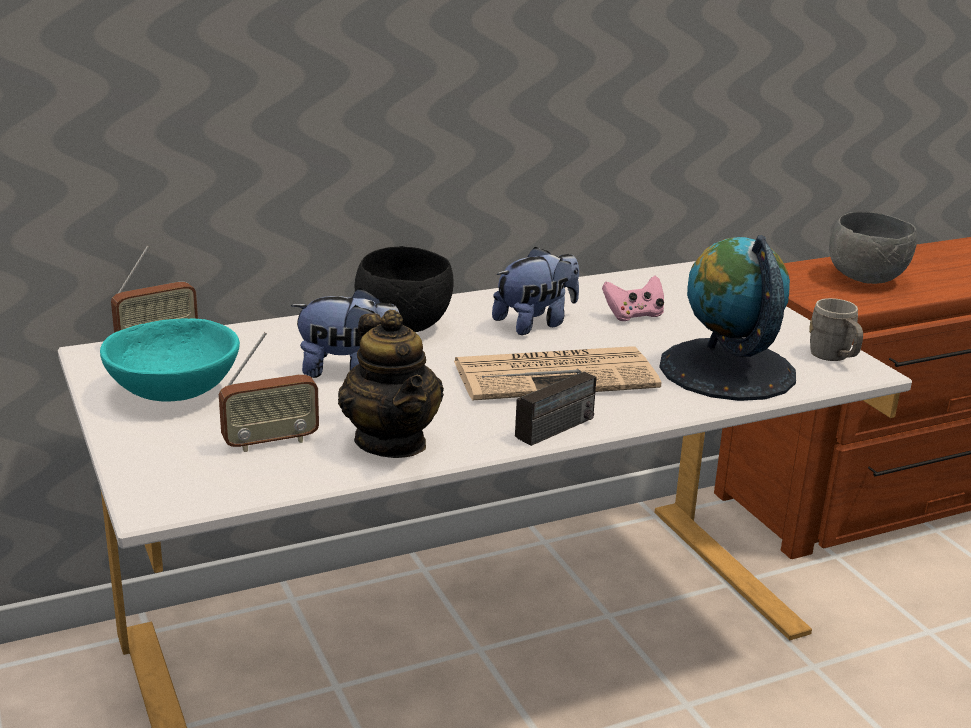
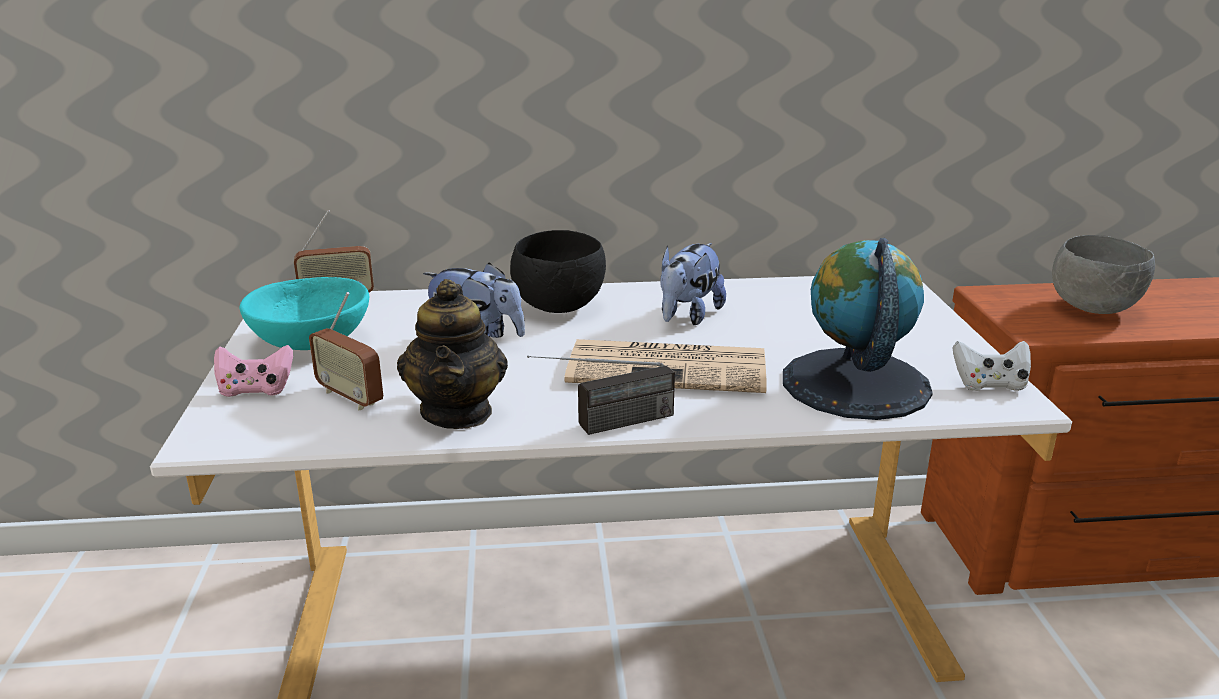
camera: 20 degrees right, 0 degrees up
(270, 442) = (350, 397): radio -> radio turned 45 degrees clockwise
(536, 323) = (688, 316): plush toy -> plush toy turned 135 degrees clockwise
(634, 315) = (794, 319): pink game controller -> pink game controller (256, 390)
(834, 357) = (989, 385): grey mug -> white game controller

